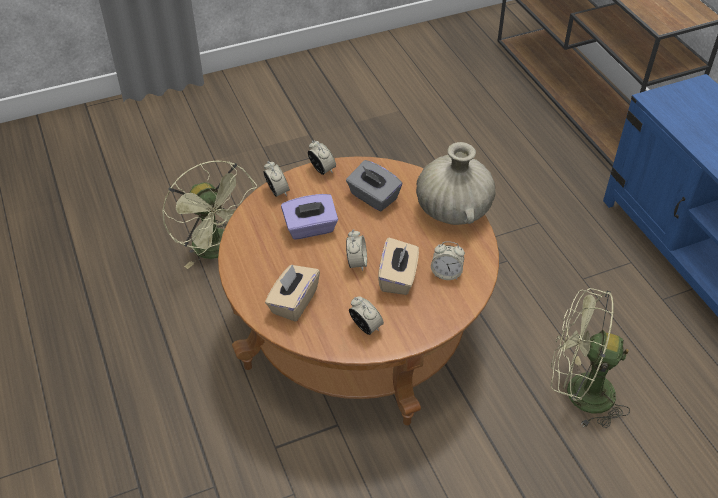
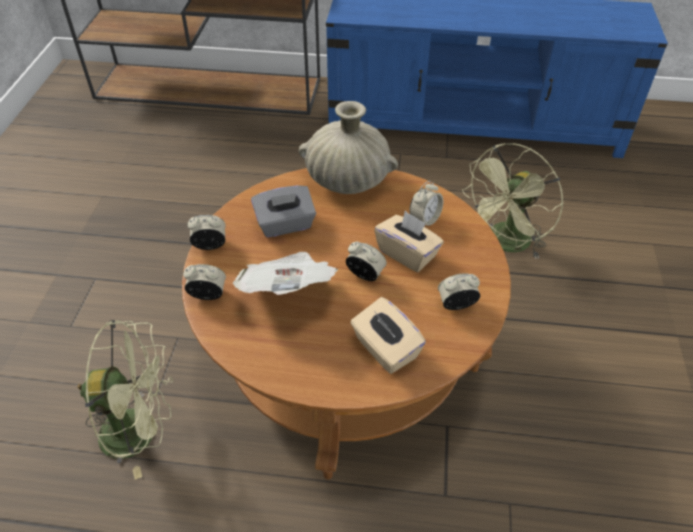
camera: 60 degrees left, 0 degrees up
(310, 228) = (288, 290): purple tissue box -> newspaper

